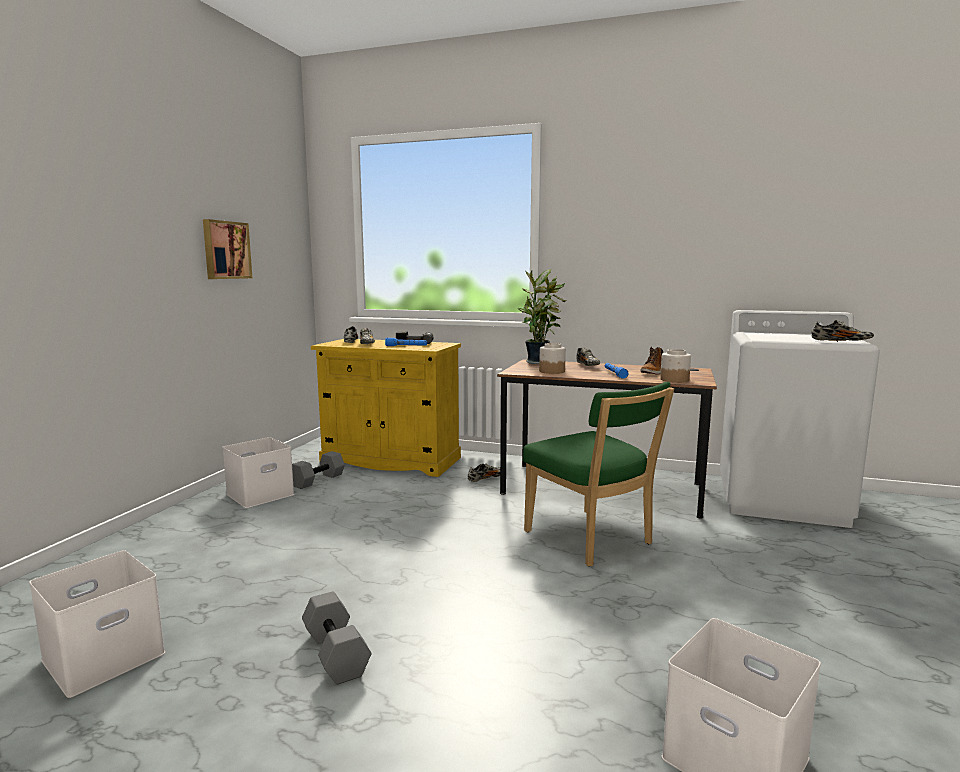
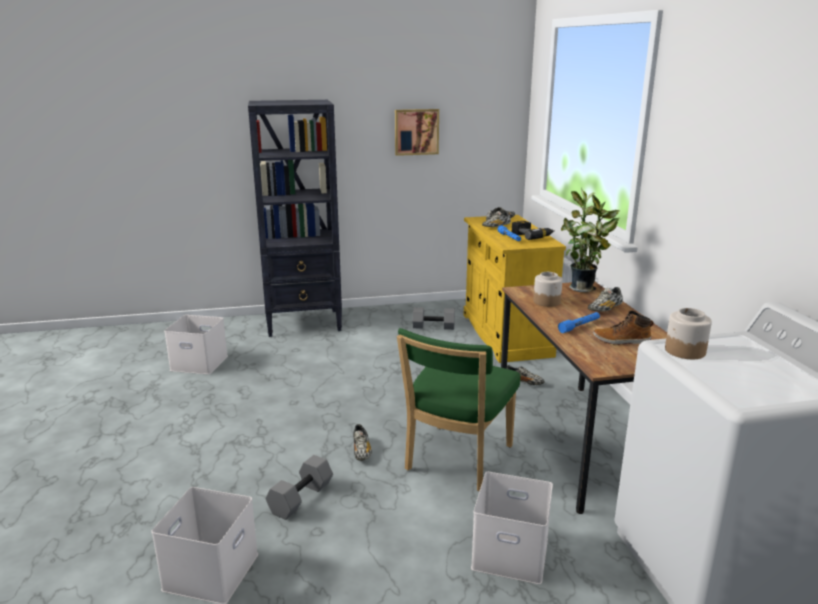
camera: 60 degrees right, 10 degrees up
(155, 540) = (304, 323): none -> black bookcase
(261, 494) = (390, 320): white storage box -> white storage box (512, 552)
(337, 653) = (235, 415): grey dumbbell -> grey dumbbell (301, 499)
(674, 380) = (593, 355): jar -> jar (684, 351)
(840, 342) = (731, 391): shoe -> shoe (361, 451)

